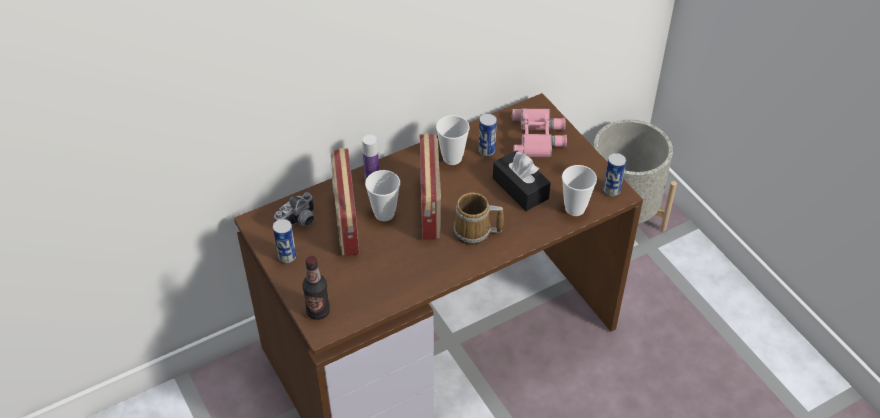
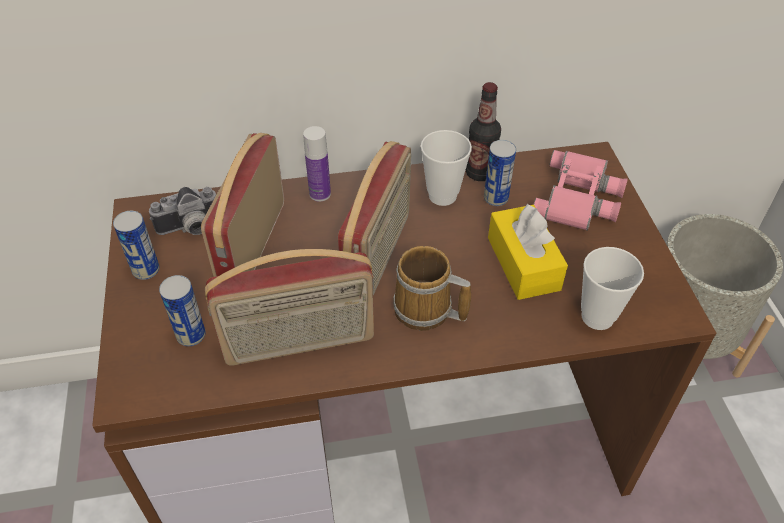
camera: 20 degrees right, 0 degrees up
(318, 311) = (137, 364): bottle -> bottle (480, 173)
(384, 213) = (310, 247): cup -> none
(409, 272) = (299, 343): none -> radio
(520, 188) = (523, 263): black tissue box -> yellow tissue box
(611, 190) = (667, 305): can -> can (191, 335)

